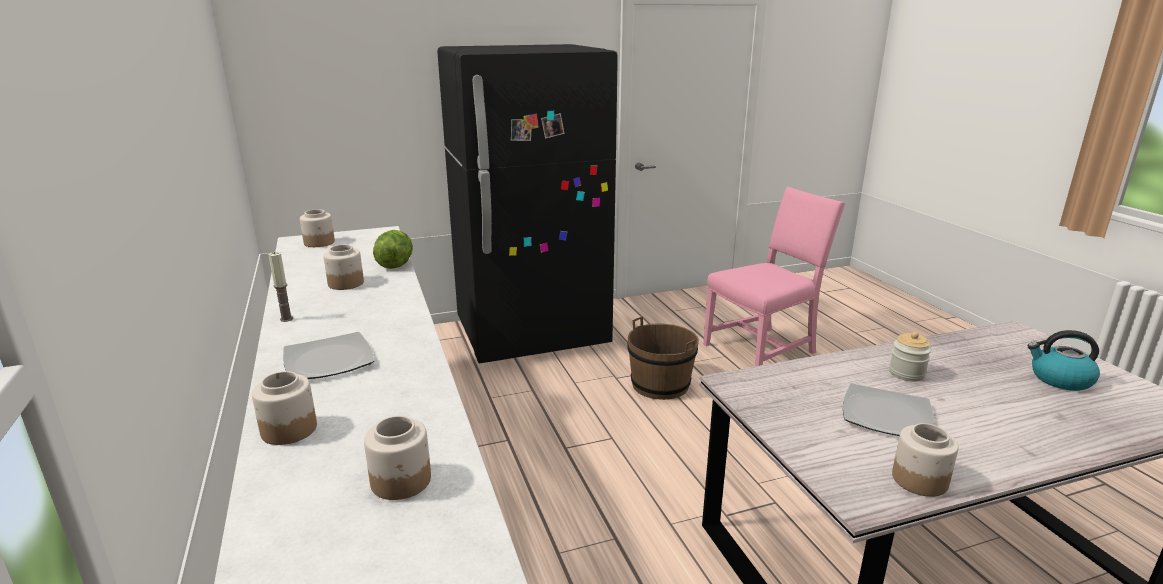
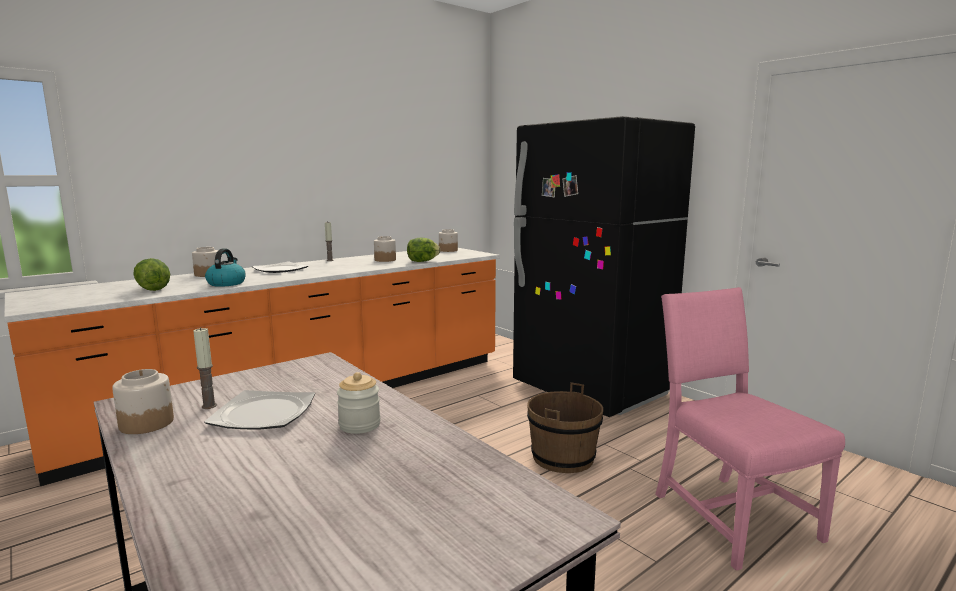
camera: 70 degrees right, 10 degrees down
(401, 481) = (153, 289): jar -> lettuce
(763, 349) = (728, 514): pink chair -> pink chair turned 150 degrees counterclockwise
(869, 445) = (209, 406): none -> candle
(1059, 379) = (377, 533): kettle -> kettle (226, 283)

